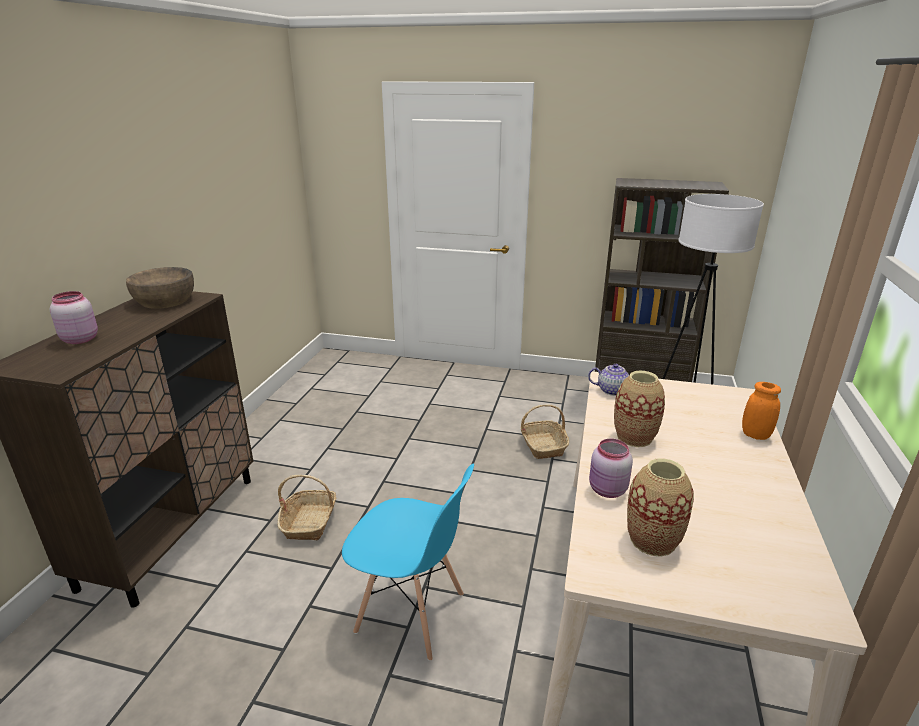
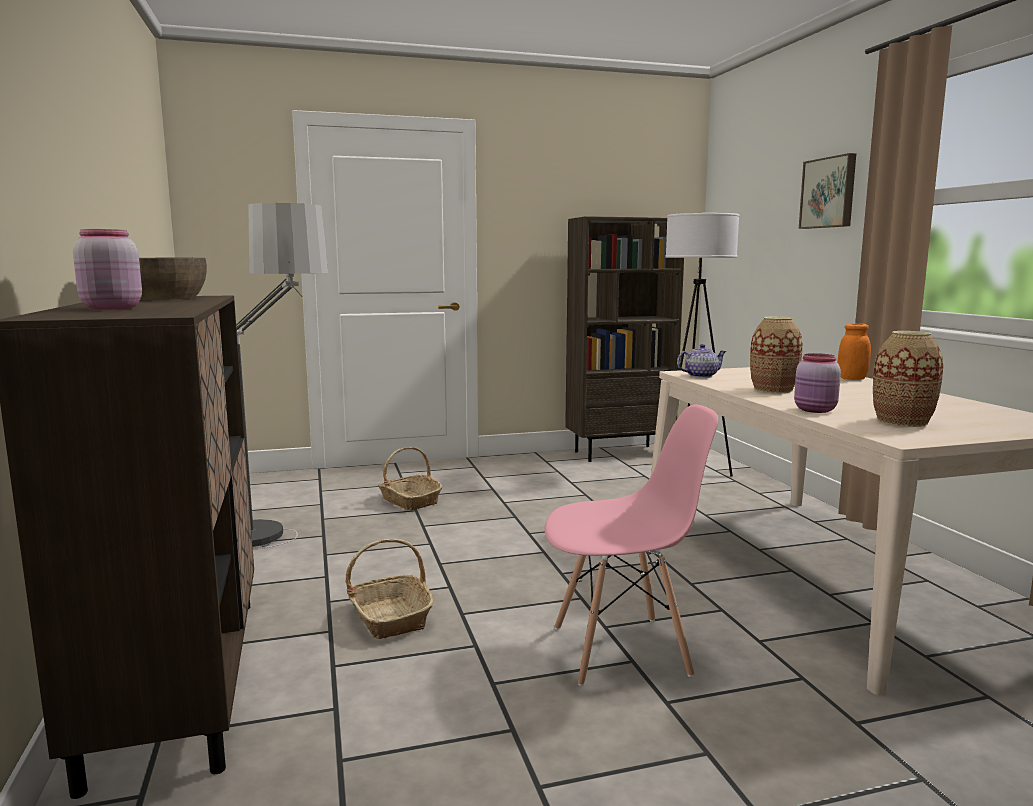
camera: 30 degrees left, 15 degrees down
(306, 436) = (279, 551): none -> floor lamp
(411, 614) = (622, 650): blue chair -> pink chair
(543, 445) = (579, 501): basket -> basket (409, 501)
(839, 210) = (829, 193): none -> picture

